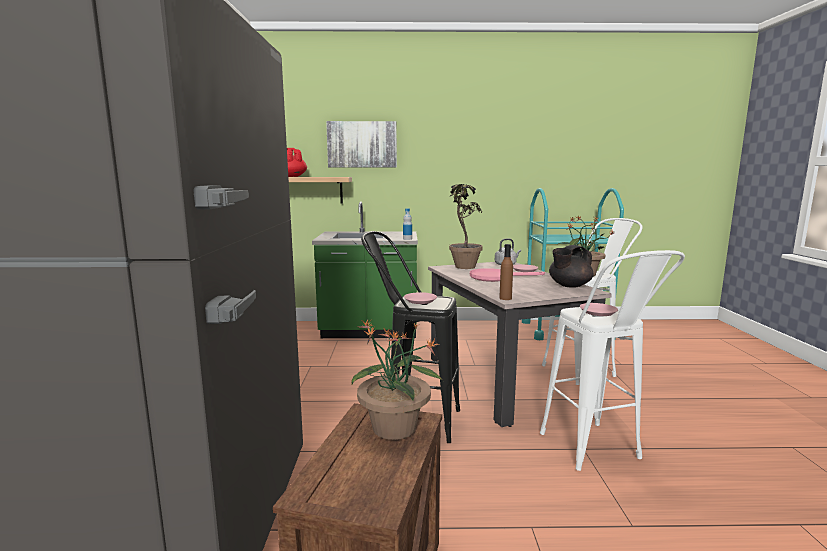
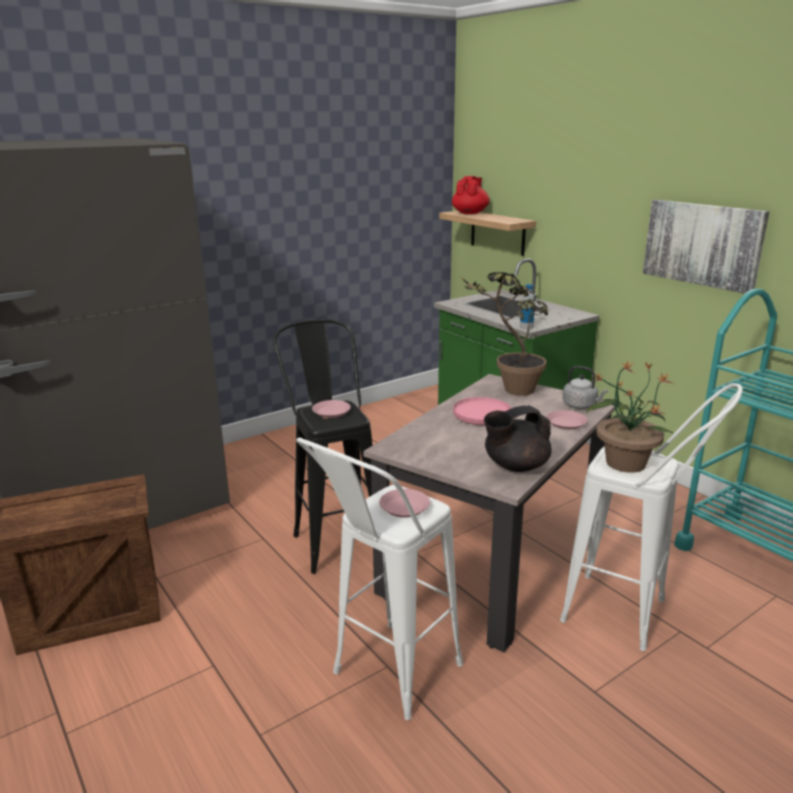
camera: 55 degrees right, 10 degrees up
(362, 144) = (551, 175): picture -> picture (703, 244)
(394, 428) = (109, 502): potted plant -> none
(505, 298) = (389, 445): brown bottle -> none
(569, 286) = (515, 466): black teapot -> black teapot turned 45 degrees counterclockwise

